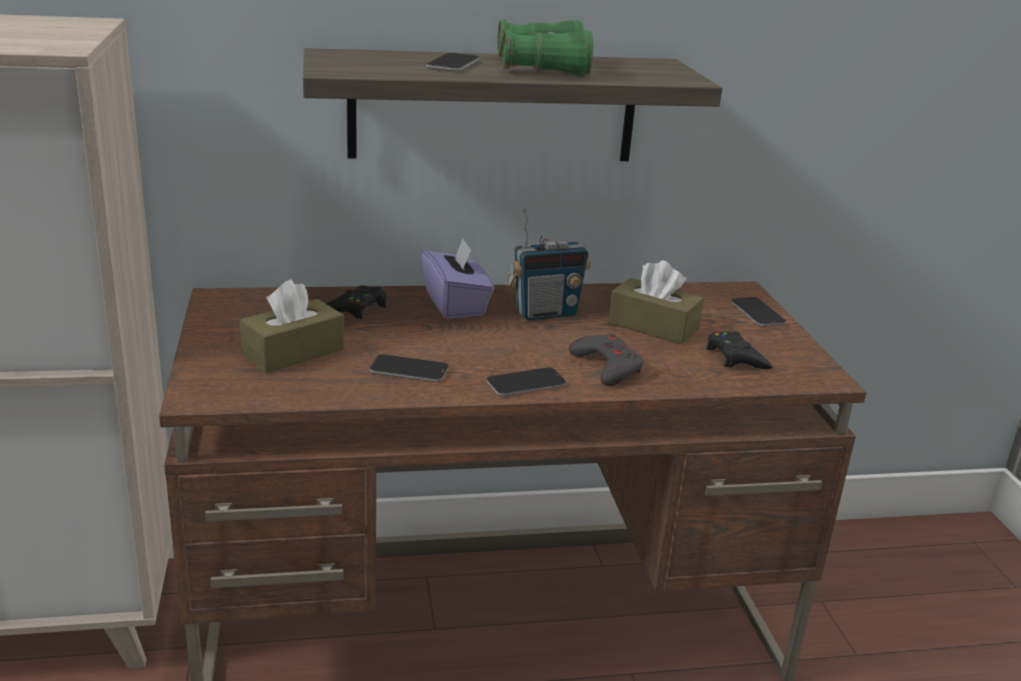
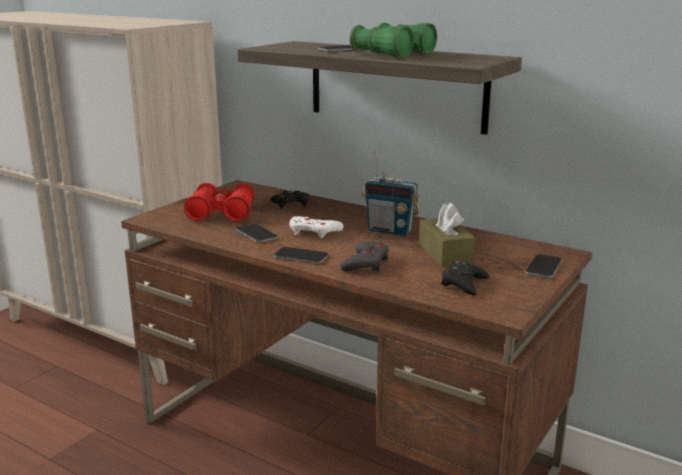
camera: 45 degrees right, 5 degrees down
(293, 352) = (222, 213): brown tissue box -> red binoculars
(456, 304) = (347, 214): purple tissue box -> none
(468, 342) = (314, 231): none -> white game controller

